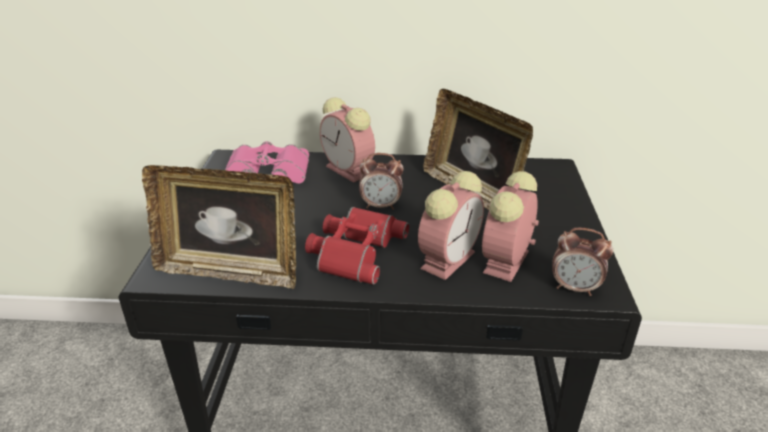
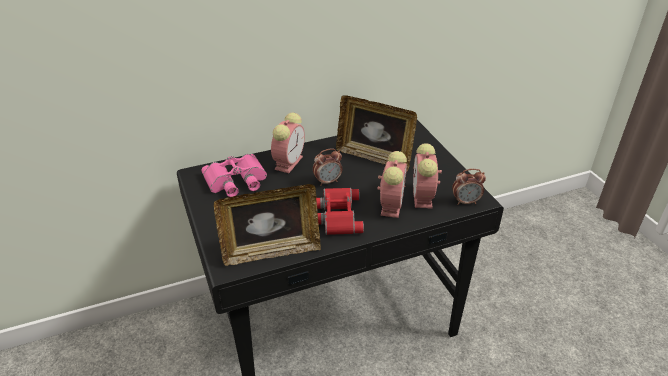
camera: 25 degrees left, 5 degrees up
(350, 171) = (289, 162): alarm clock -> alarm clock turned 90 degrees counterclockwise

